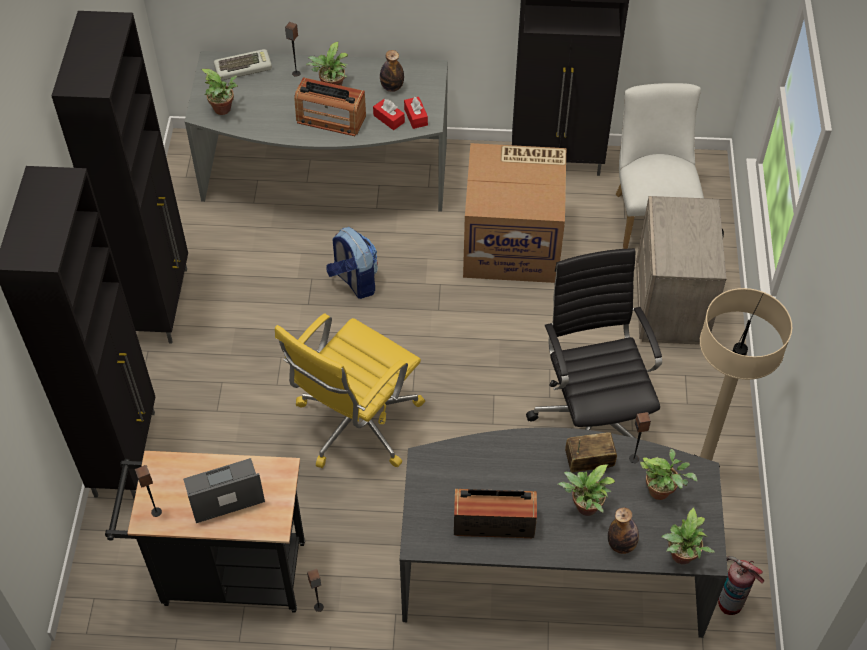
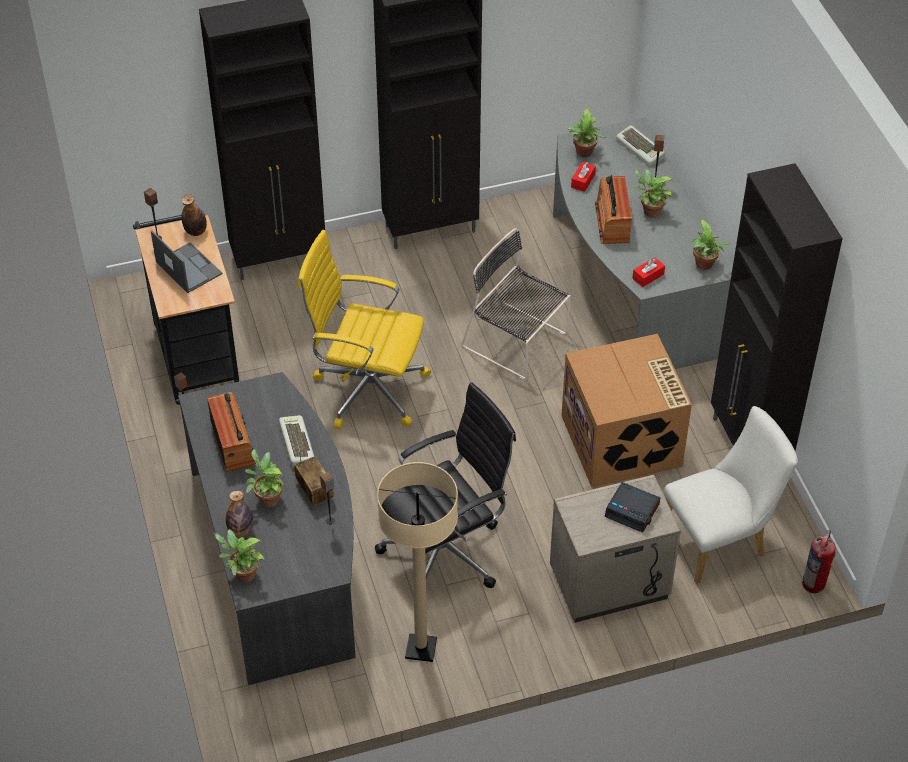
camera: 70 degrees right, 5 degrees down
(354, 281) = (517, 342): backpack -> black chair
(389, 119) = (635, 259): red tissue box -> red tissue box (583, 181)
(392, 87) = (676, 250): bottle -> bottle (196, 231)
(517, 462) = (295, 444): none -> keyboard
(662, 491) = (304, 548): potted plant -> potted plant (705, 266)
(686, 223) = (632, 510): none -> alarm clock
(730, 602) = (290, 698): fire extinguisher -> fire extinguisher (814, 584)

